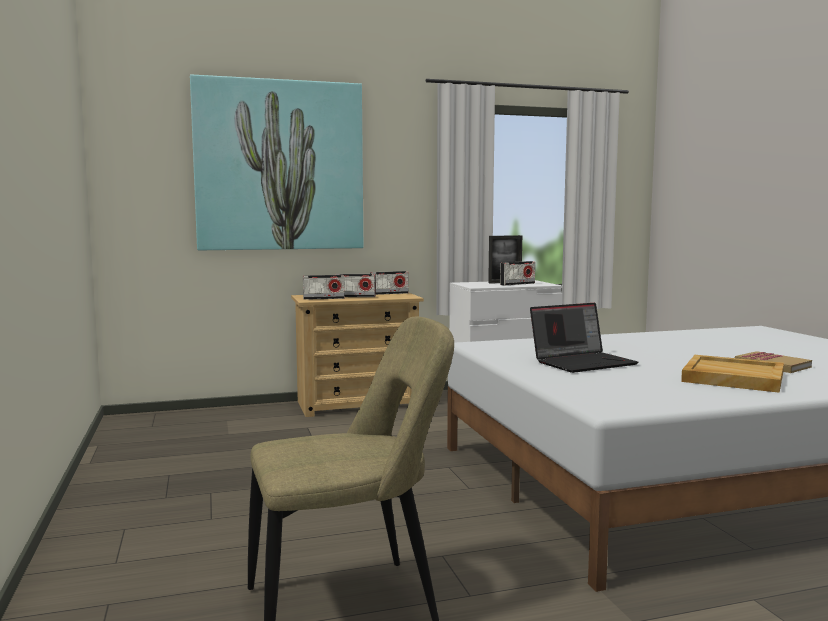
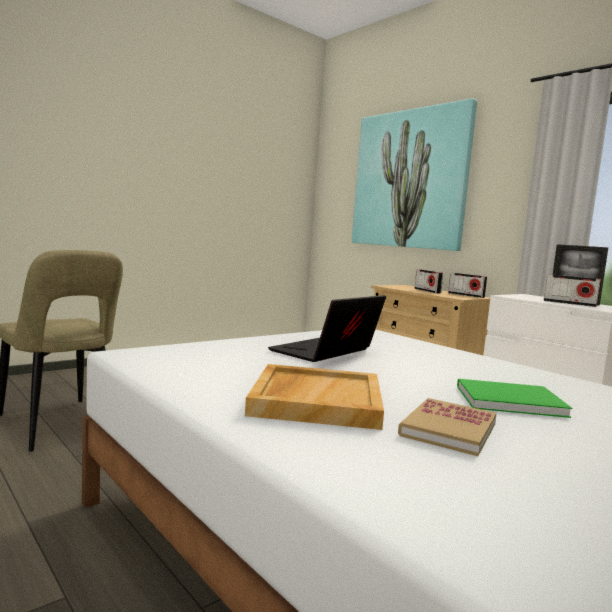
camera: 65 degrees right, 0 degrees up
(324, 298) = (400, 287): radio -> none
(583, 362) = (325, 352): laptop -> laptop turned 90 degrees clockwise
(703, 349) = (505, 400): none -> green book

